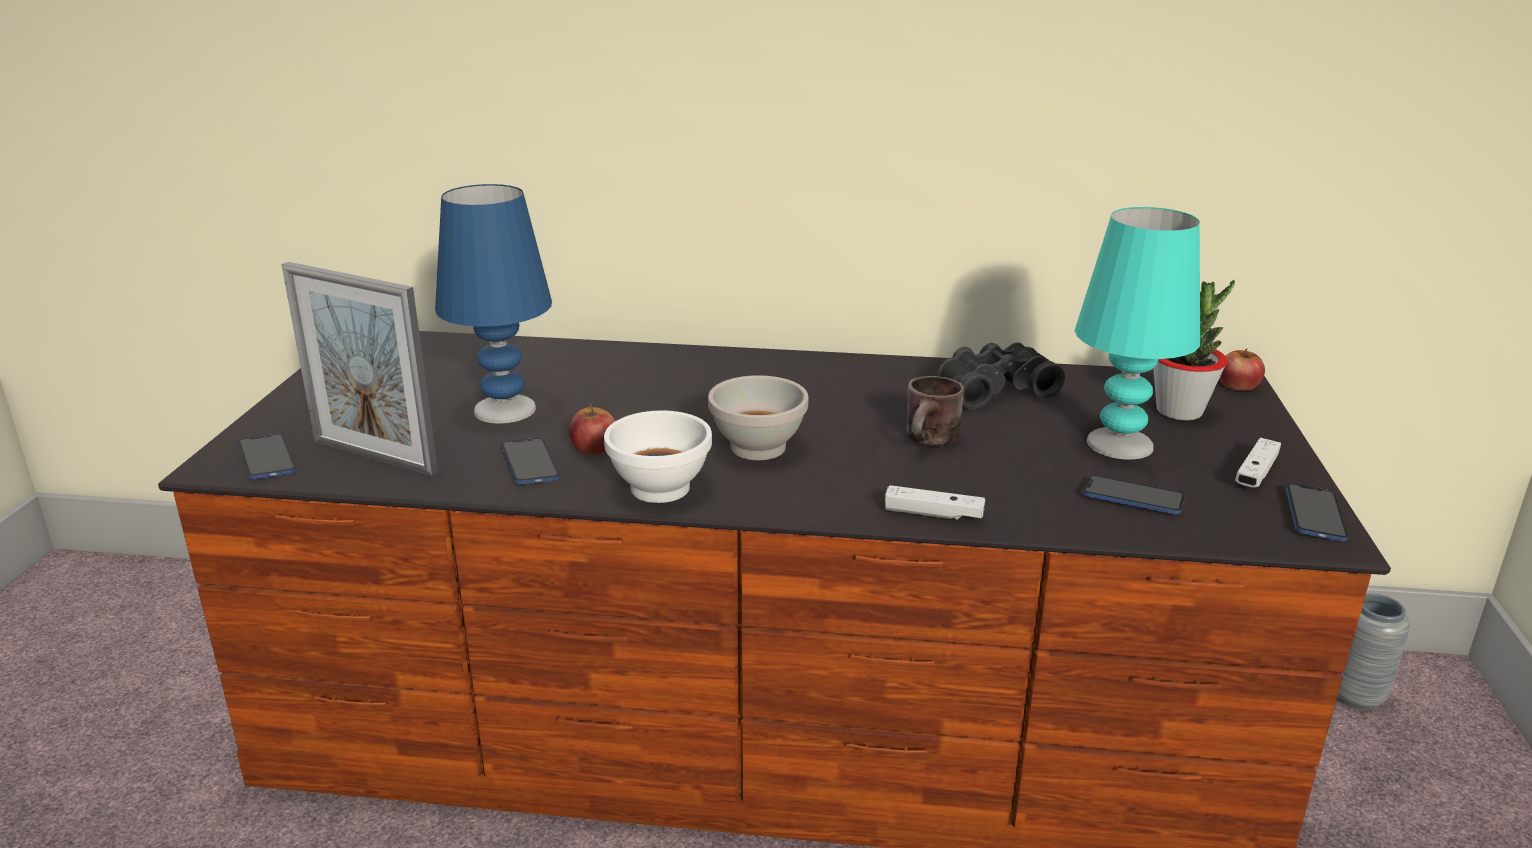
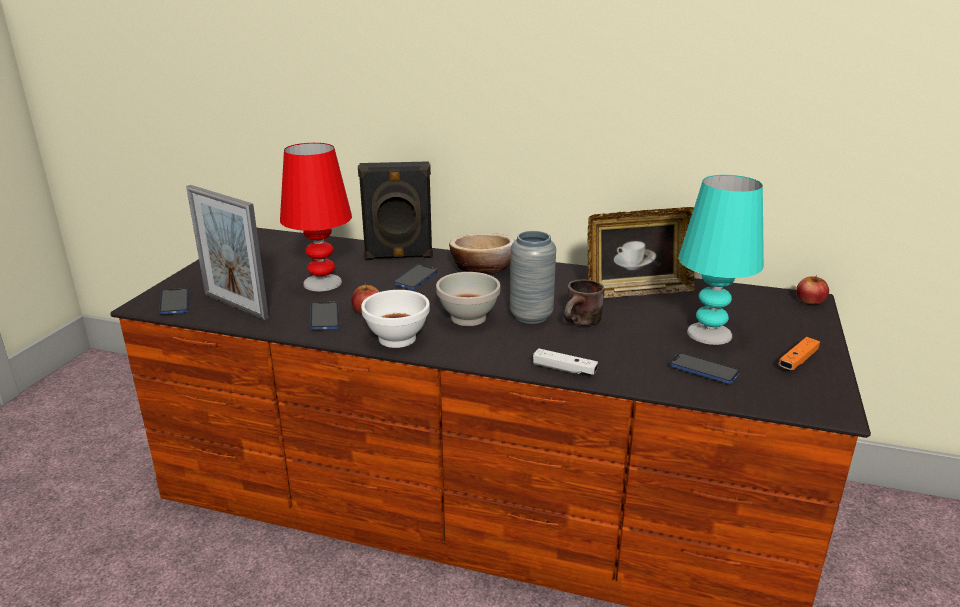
camera: 10 degrees right, 0 degrees up
(504, 410) = (322, 283): blue table lamp -> red table lamp
(611, 360) = (398, 257): none -> black speaker
(749, 370) = (482, 269): none -> bowl
(992, 389) = (637, 291): black binoculars -> picture frame
(1179, 411) = (760, 315): potted plant -> none
(1256, 473) = (798, 361): white game controller -> orange game controller
(1314, 514) = (828, 392): phone -> phone (415, 278)
(1355, 696) = (891, 523): grey vase -> grey vase (531, 316)

